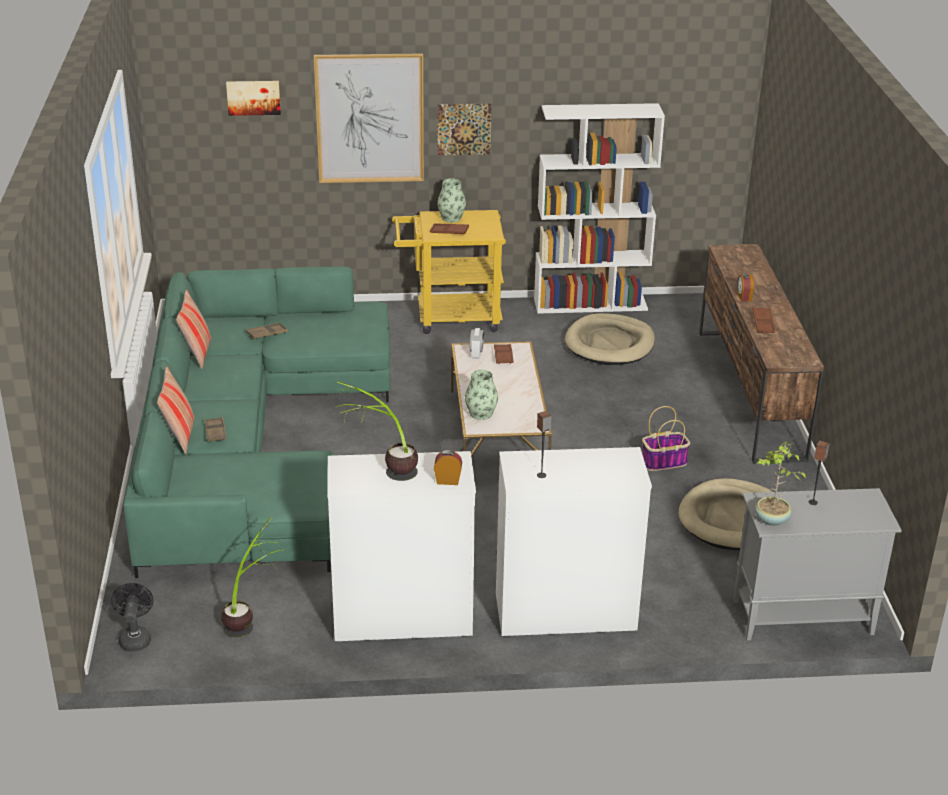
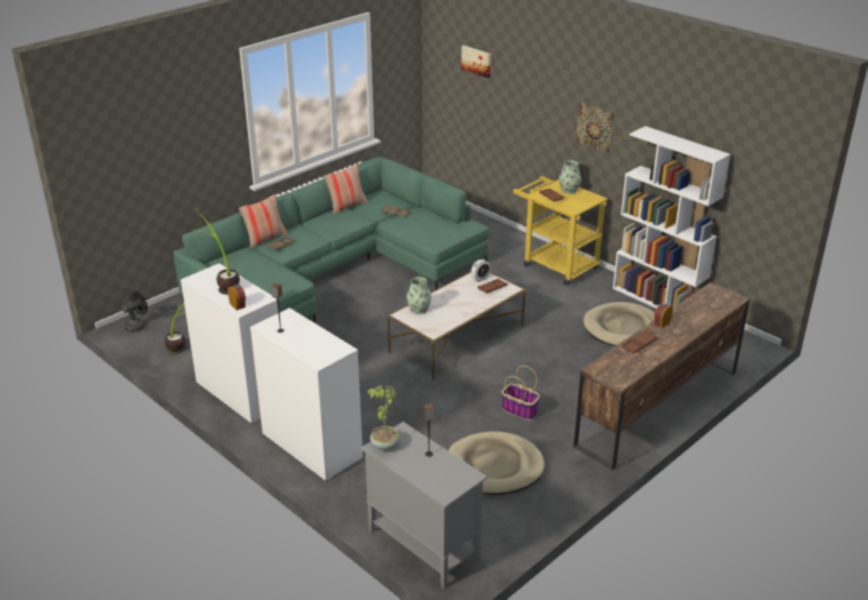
camera: 50 degrees right, 0 degrees up
(370, 118) = (538, 98): picture -> none

